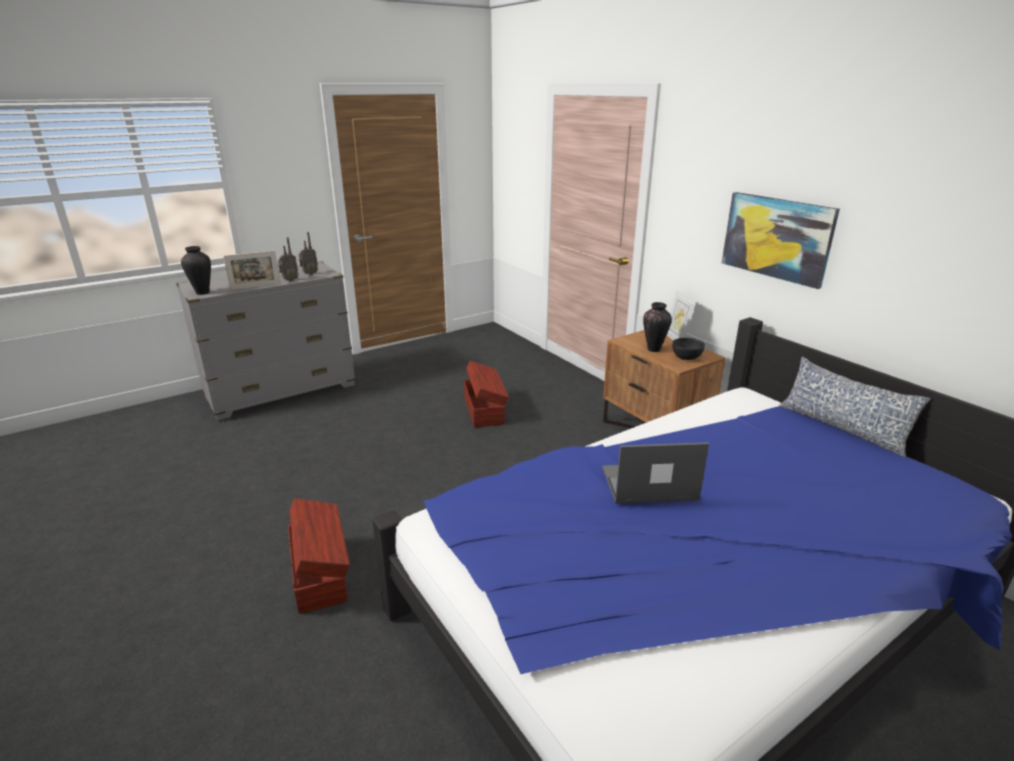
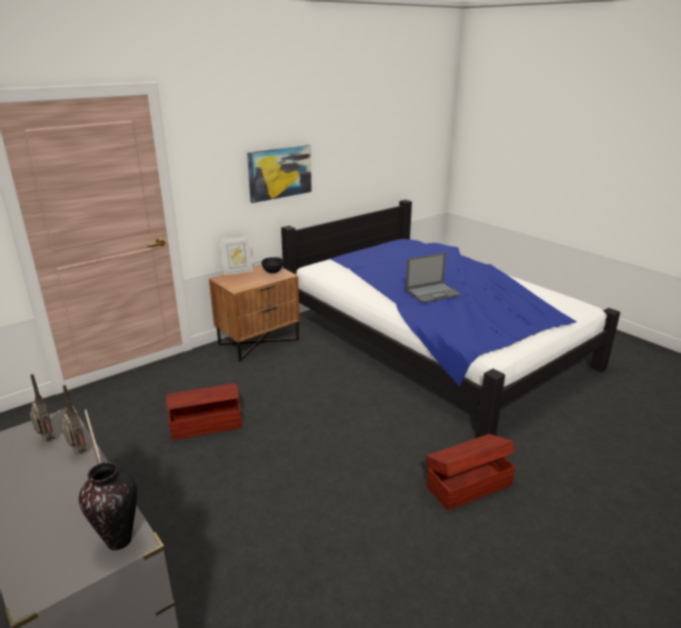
camera: 95 degrees left, 0 degrees up
(647, 484) = (433, 292): laptop -> laptop turned 105 degrees counterclockwise
(654, 350) = (256, 280): vase -> none
(841, 427) = (354, 251): pillow -> none

